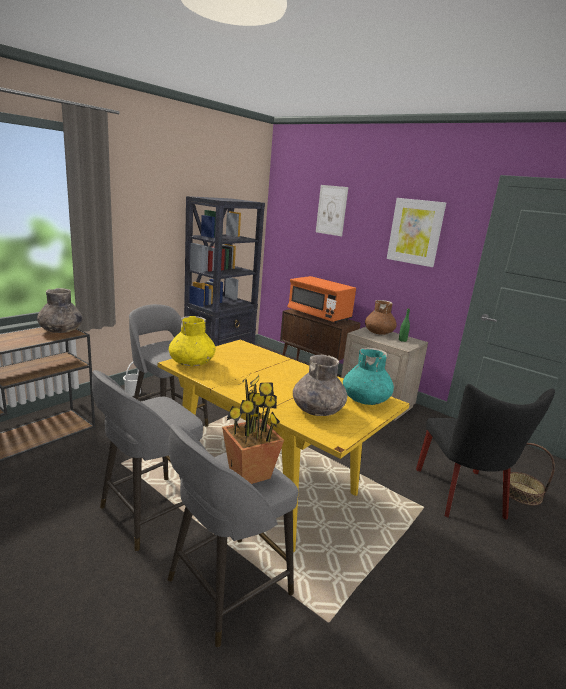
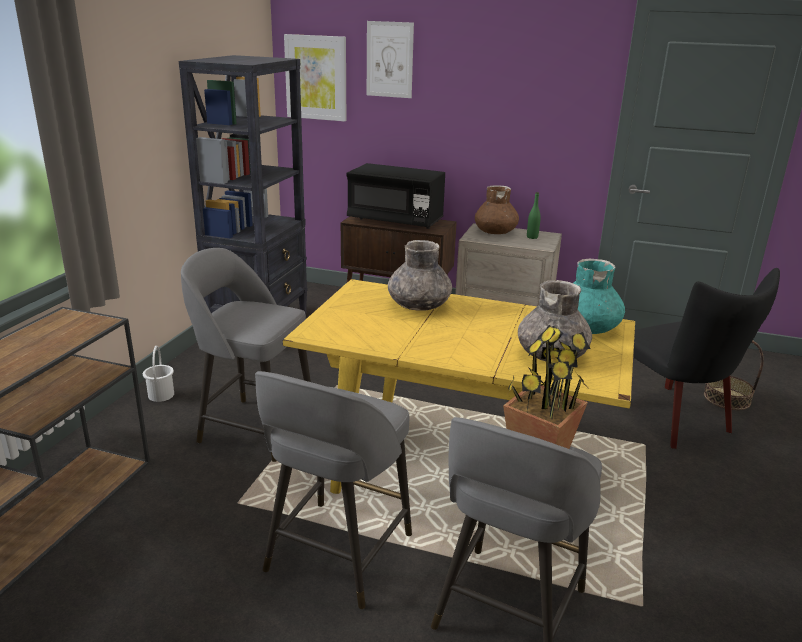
camera: 20 degrees left, 5 degrees up
(61, 330) = (75, 322): grey vase -> grey vase (419, 306)
(192, 363) = (330, 329): yellow vase -> none
(319, 315) = (395, 220): orange microwave -> black microwave
(415, 232) = (525, 82): picture -> picture (316, 78)

